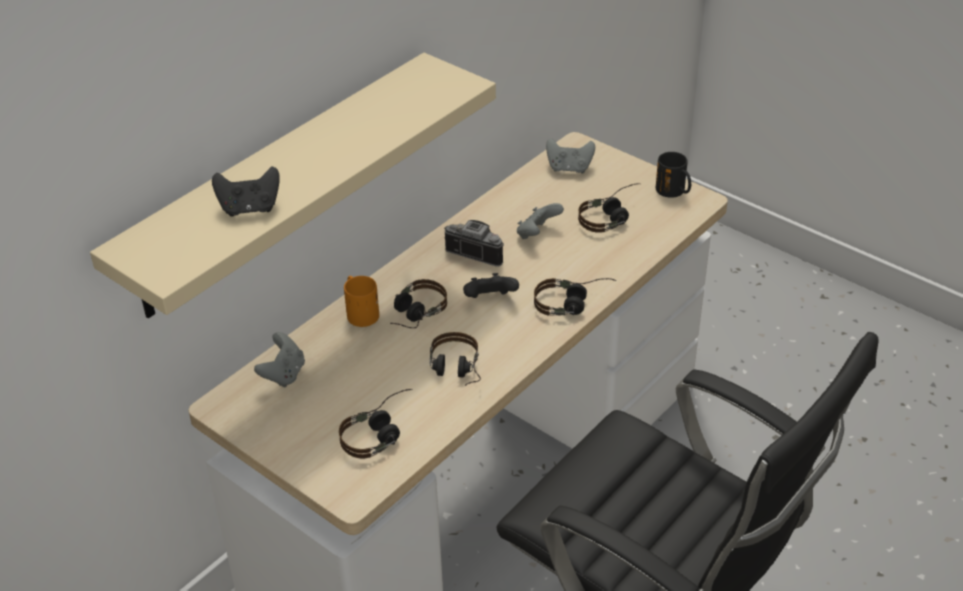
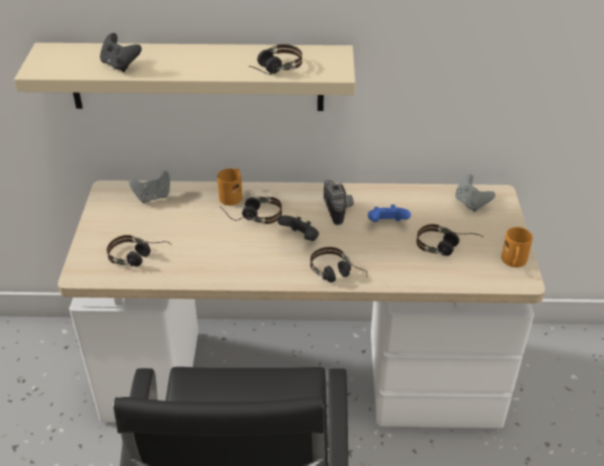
camera: 50 degrees right, 0 degrees up
(455, 372) = (220, 259): headphones -> headphones (272, 70)
(537, 234) = (387, 224): grey game controller -> blue game controller
(674, 192) = (514, 262): black mug -> orange mug

